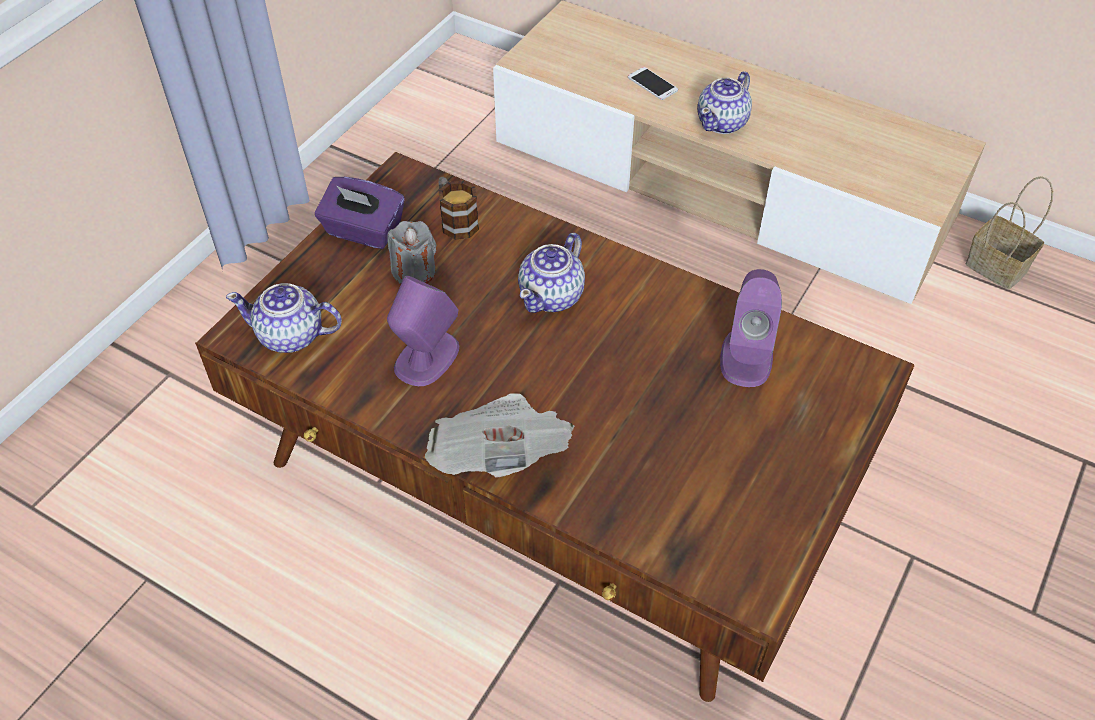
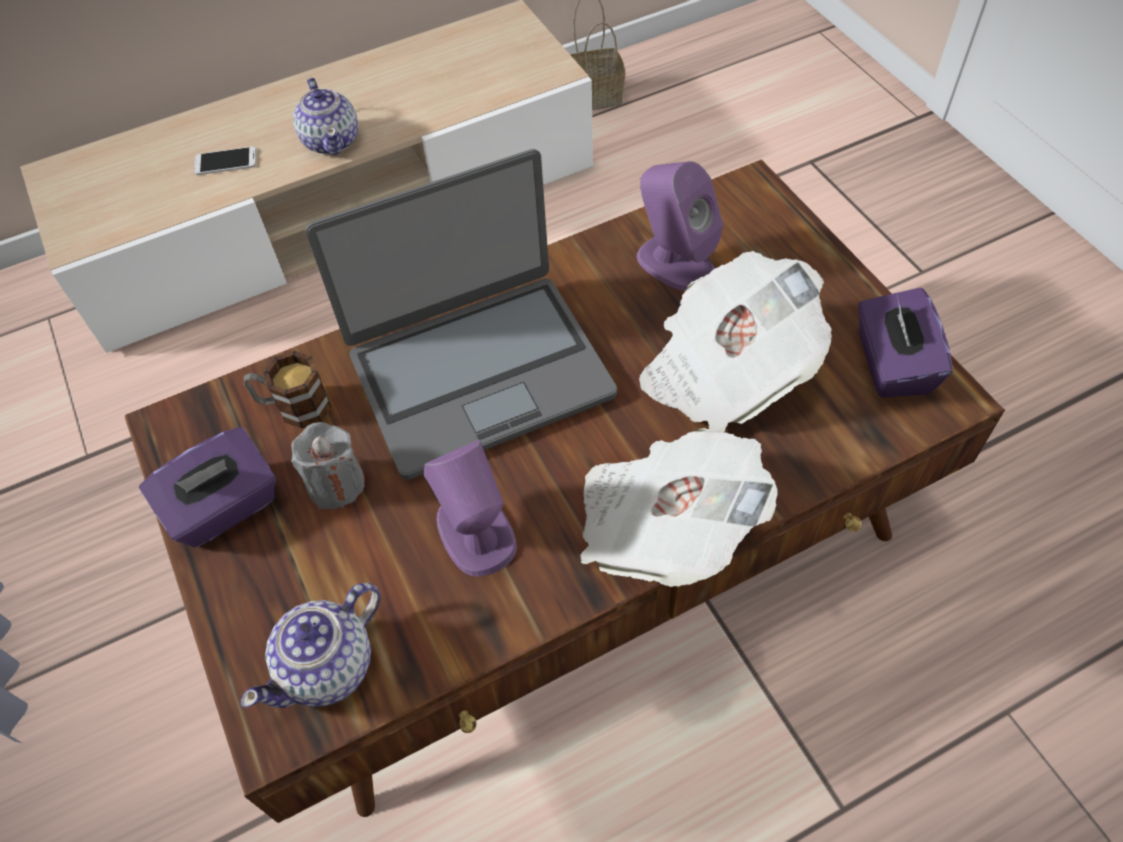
camera: 55 degrees left, 5 degrees up
(552, 296) = (479, 373): teapot -> laptop
(665, 434) = (725, 371): none -> newspaper
(759, 541) = (891, 364): none -> purple tissue box

